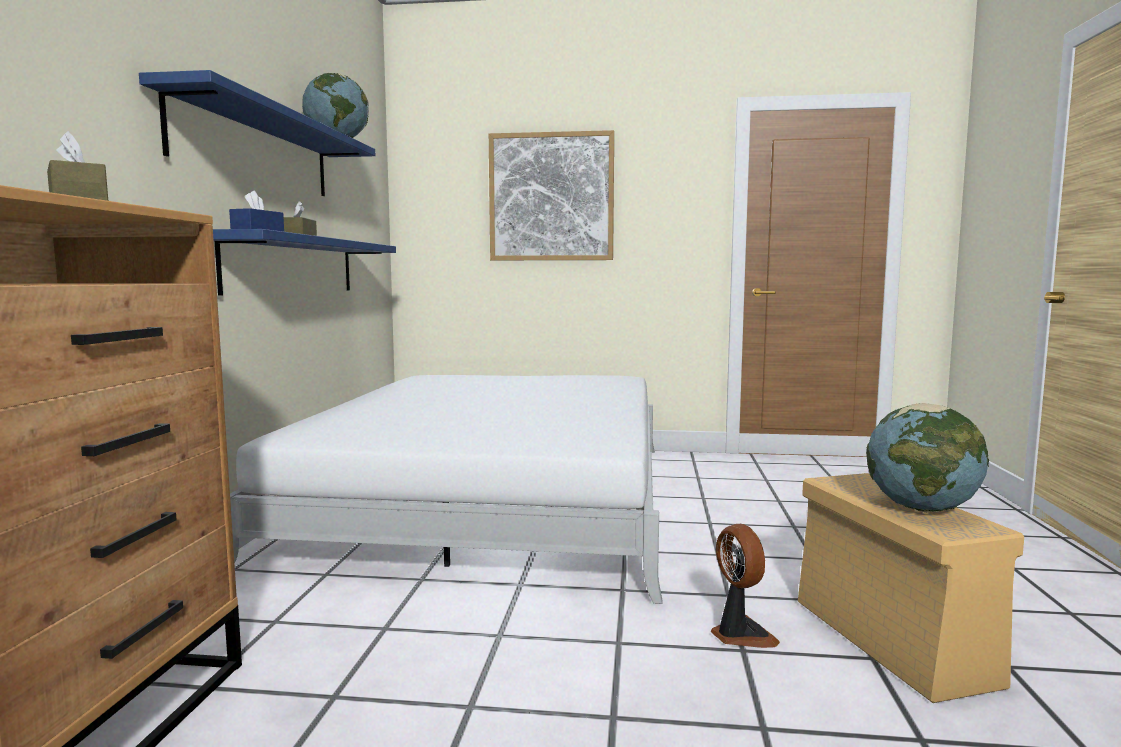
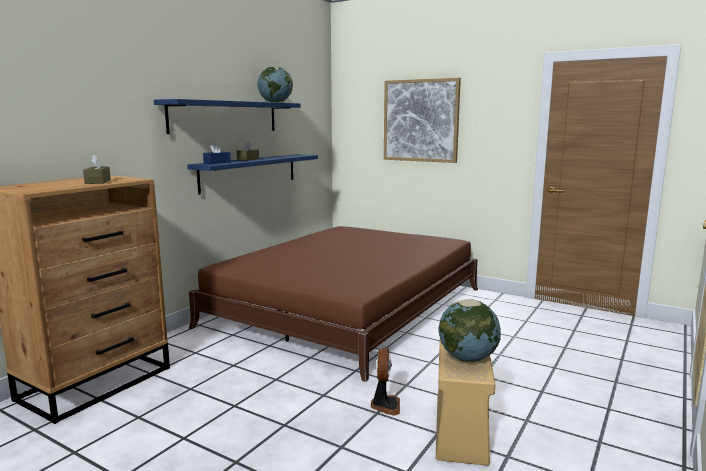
camera: 25 degrees right, 5 degrees up
(493, 498) = (347, 307): white bed -> brown bed

